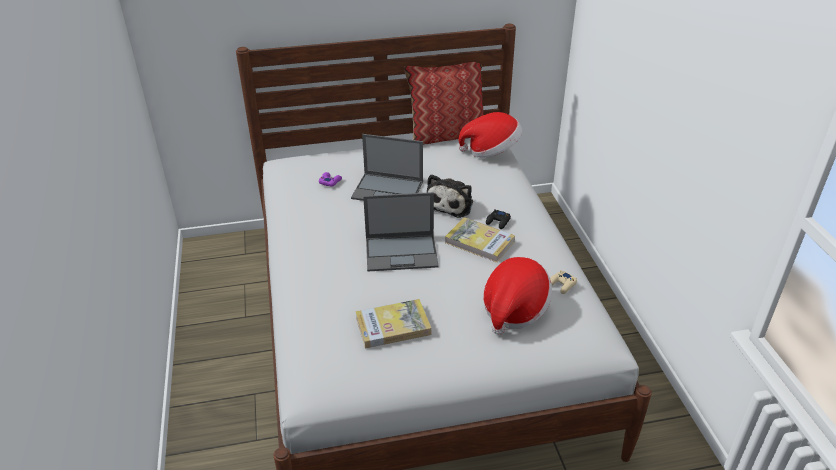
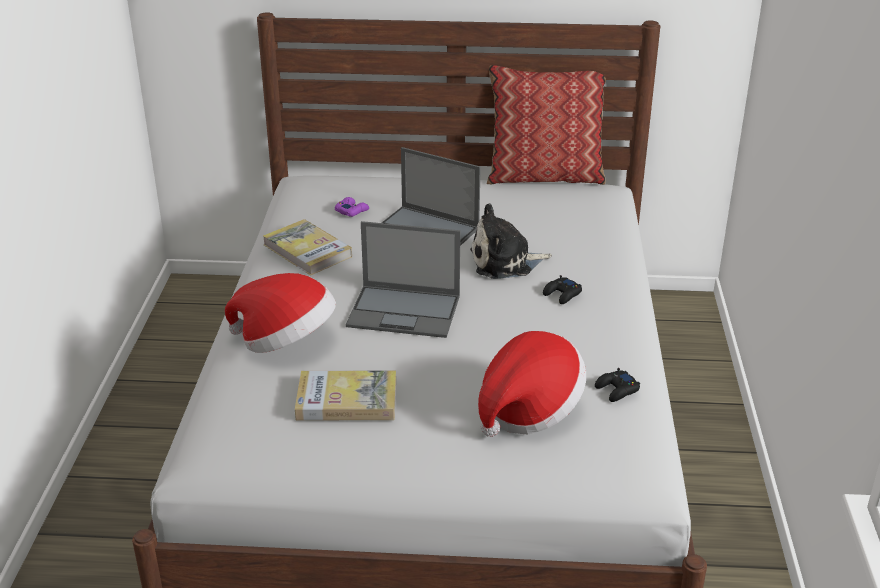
camera: 15 degrees right, 5 degrees down
(451, 204) = (505, 262): plush toy -> plush toy turned 45 degrees clockwise
(479, 242) = (521, 316): book -> book (307, 251)
(491, 151) = (599, 203): hat -> hat (286, 342)
(562, 285) = (617, 390): beige game controller -> black game controller

